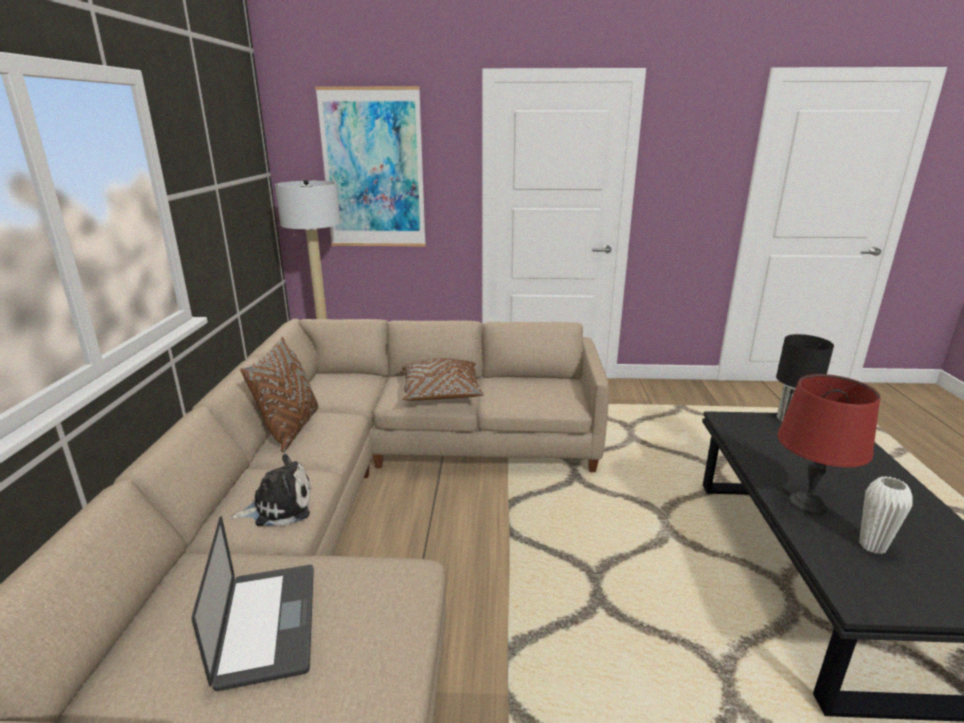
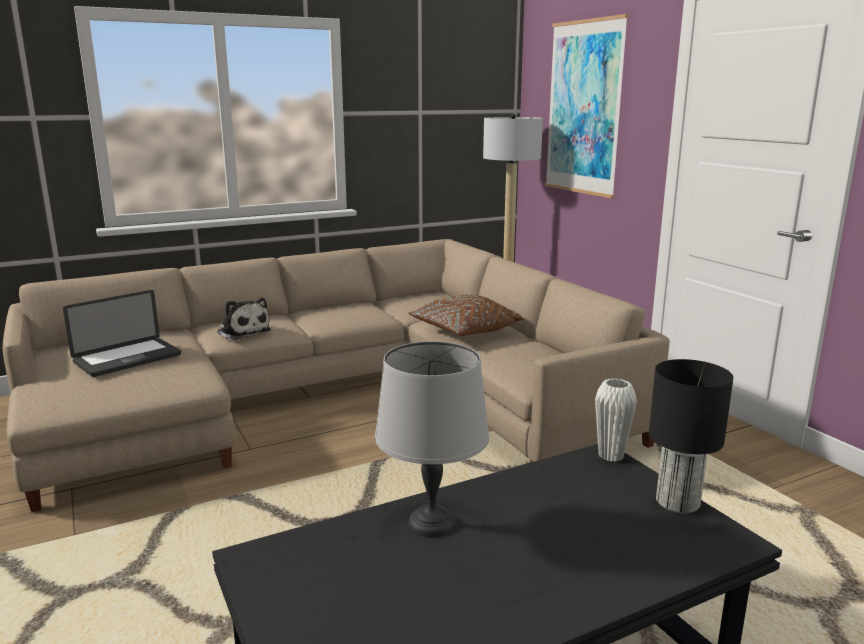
camera: 60 degrees right, 5 degrees down
(291, 429) = (342, 308): brown pillow -> none
(806, 504) = (431, 522): red table lamp -> grey table lamp
(872, 546) = (372, 570): white vase -> white vase (611, 456)

